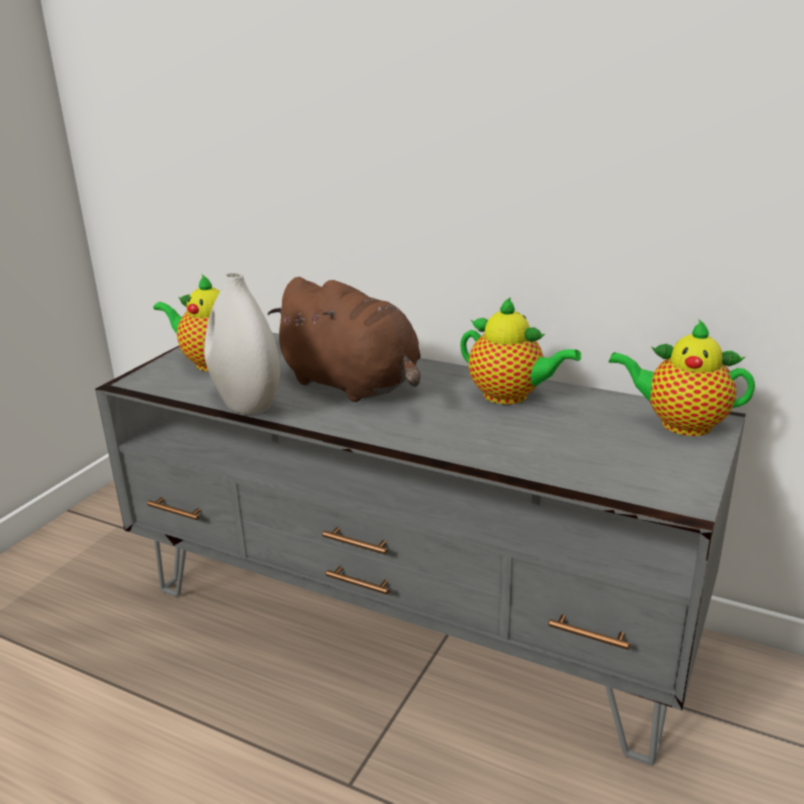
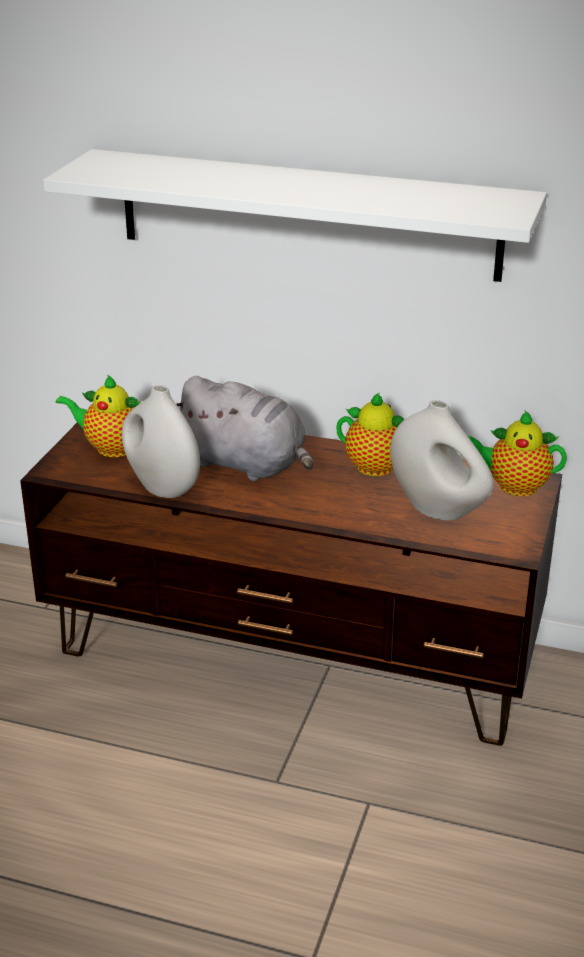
camera: 10 degrees left, 5 degrees up
(354, 385) = (246, 465): brown plush toy -> grey plush toy
(409, 617) = (293, 656): grey tv stand -> brown tv stand
(433, 83) = (307, 214): none -> white shelf
(576, 445) = (438, 509): none -> white vase

